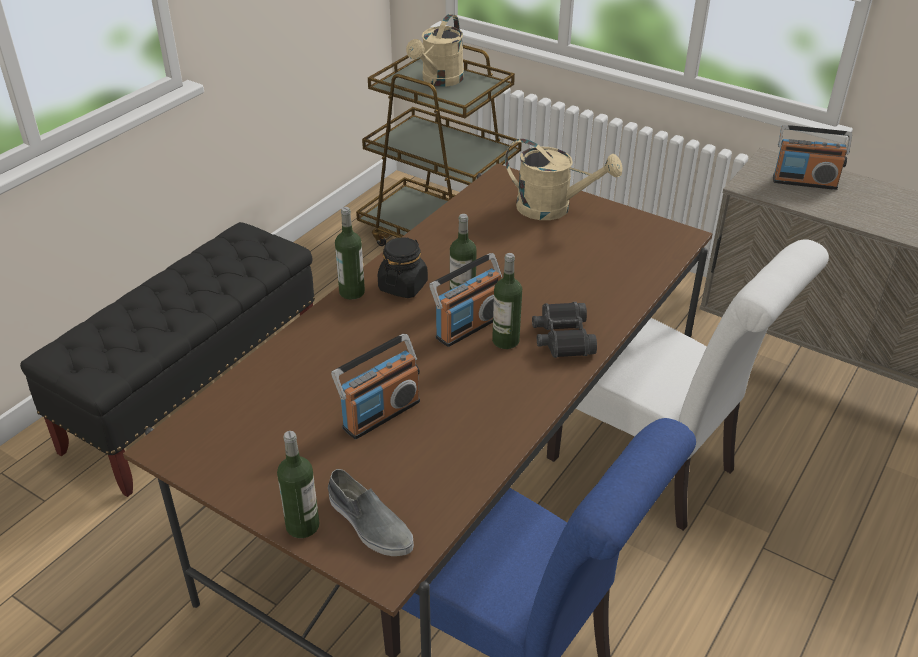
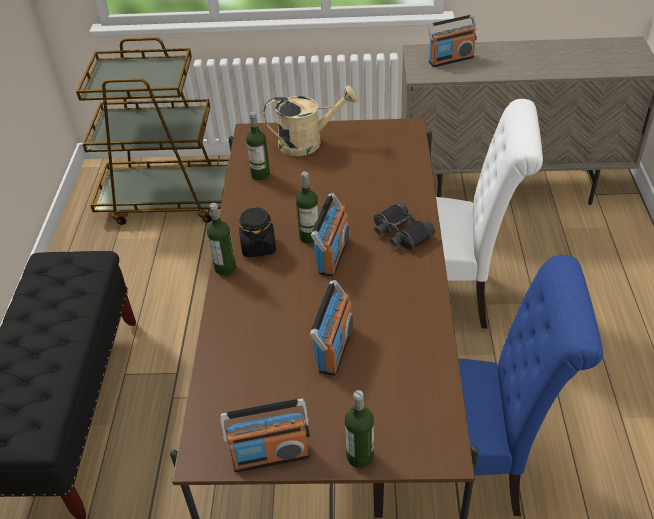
camera: 30 degrees left, 5 degrees up
(224, 478) = (270, 455): none -> radio
(369, 523) = (402, 429): grey shoe -> none
(439, 81) = (132, 74): beige watering can -> none
(505, 341) = (367, 253): bottle -> bottle (260, 175)

